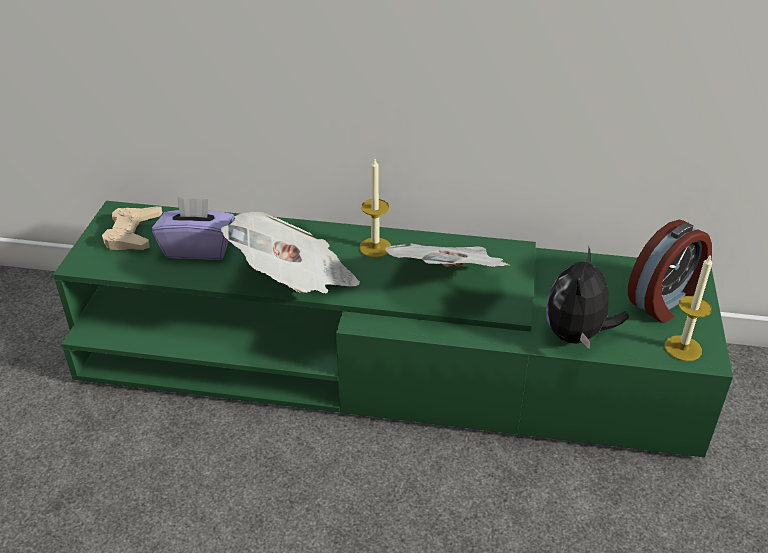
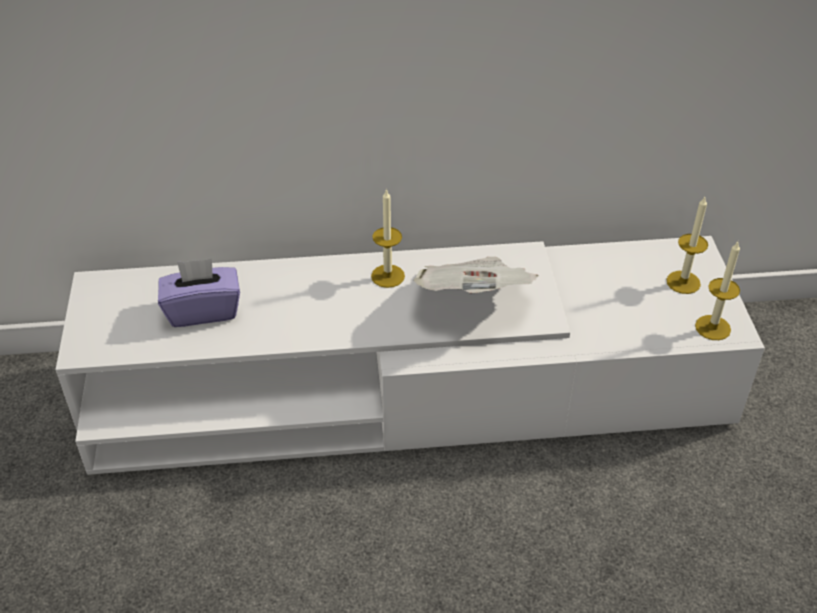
camera: 15 degrees left, 5 degrees up
(133, 234) = (123, 306): beige game controller -> none
(295, 280) = (321, 328): newspaper -> none
(384, 365) = (408, 391): green tv stand -> white tv stand
(577, 335) = (614, 333): plush toy -> none
(666, 301) = (683, 282): alarm clock -> candle

